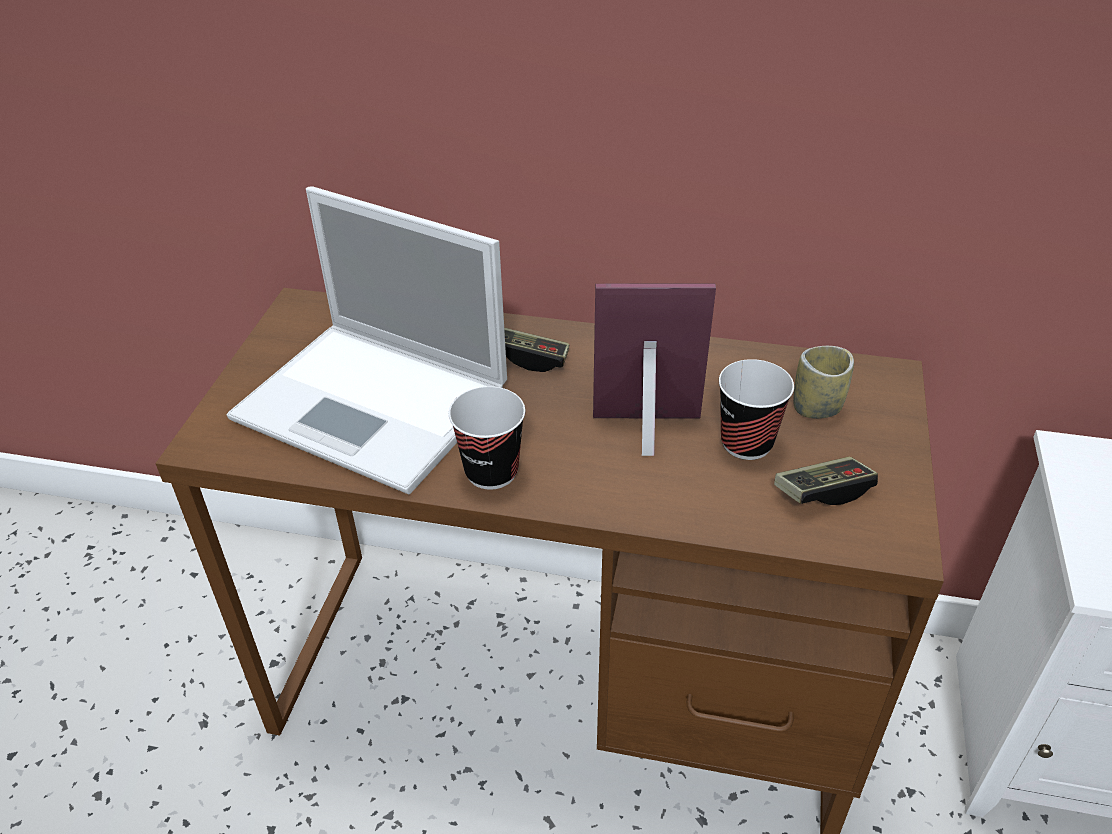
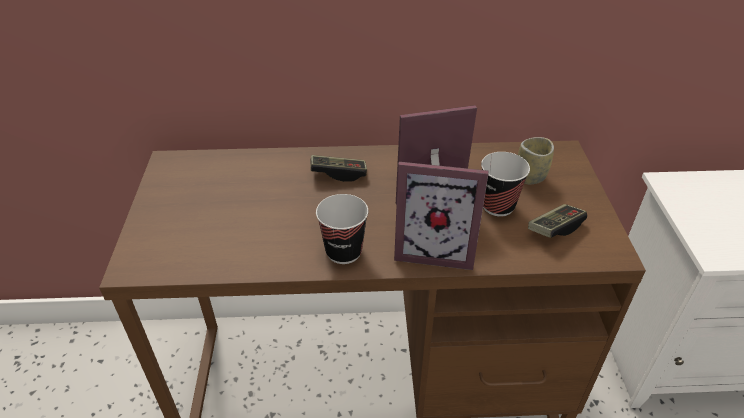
camera: 15 degrees left, 0 degrees up
(376, 405) = (248, 220): laptop -> none
(624, 491) = (435, 249): none -> picture frame

